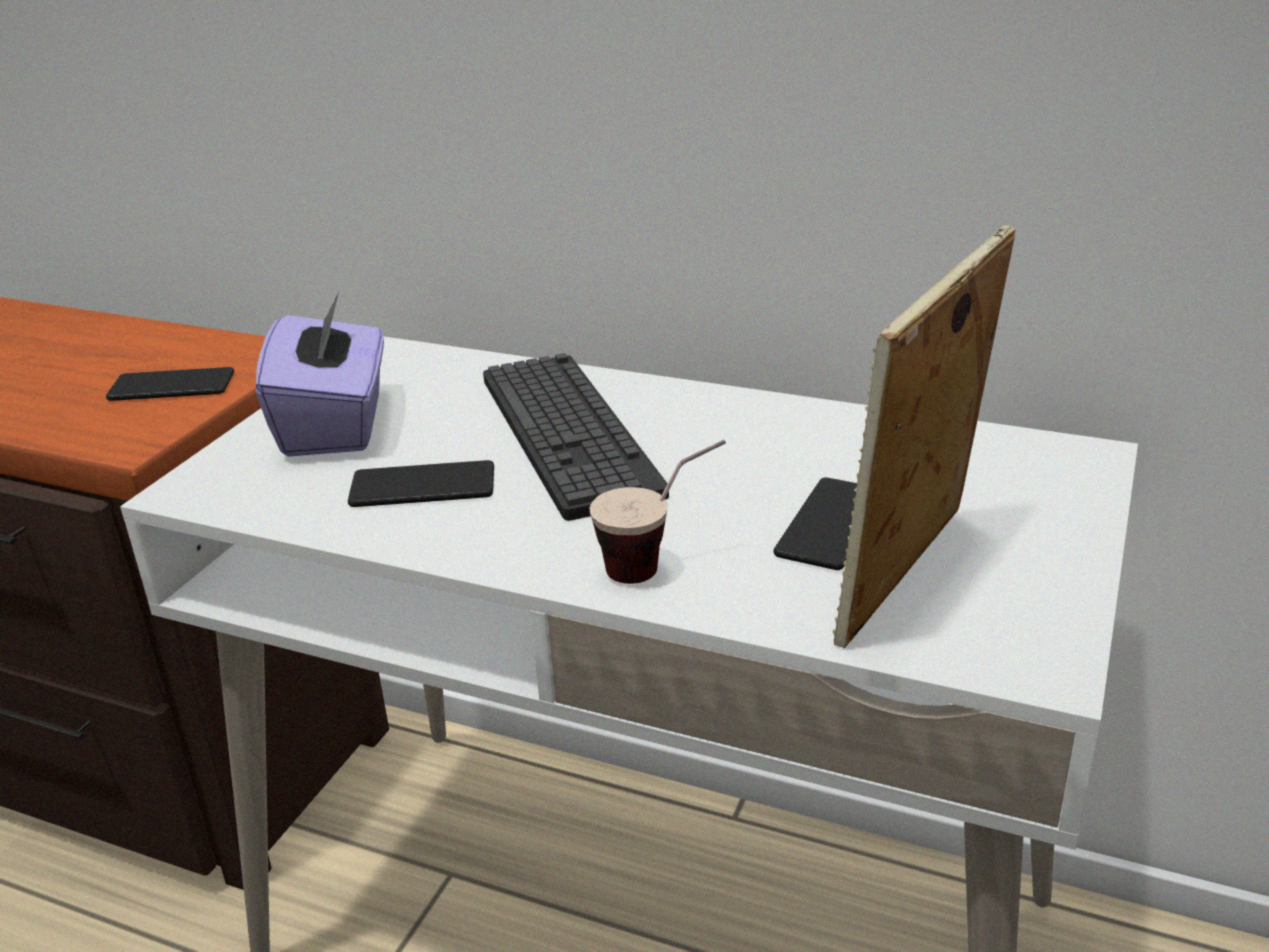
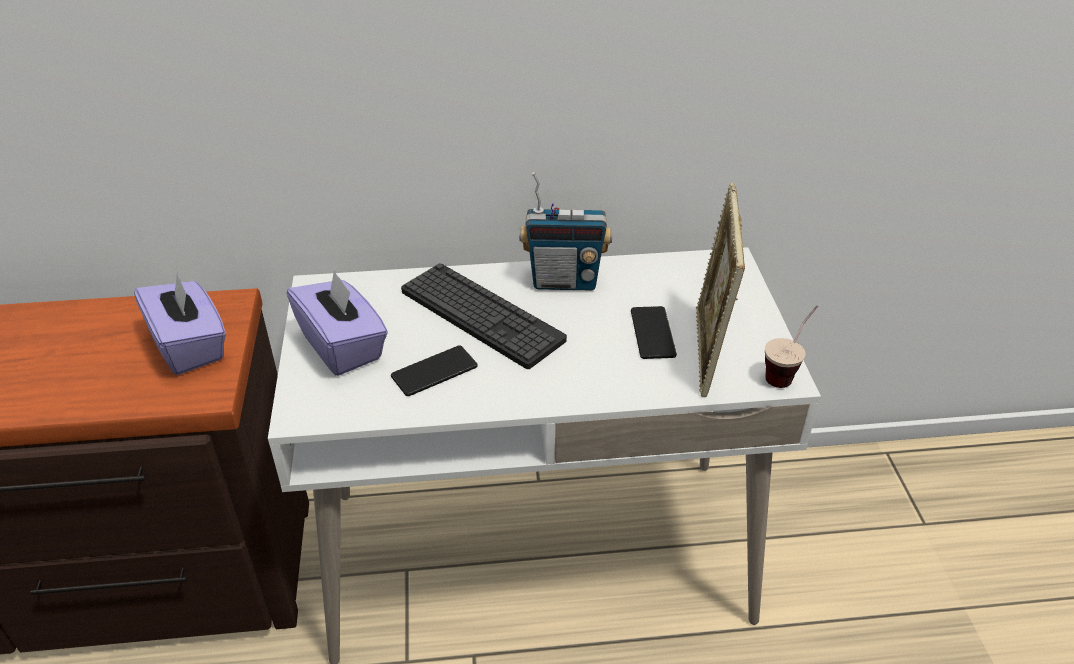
camera: 30 degrees left, 10 degrees up
(172, 386) = (190, 346): phone -> purple tissue box
(661, 564) = (594, 379): cup -> cup (786, 371)
(745, 420) = (564, 281): none -> radio

